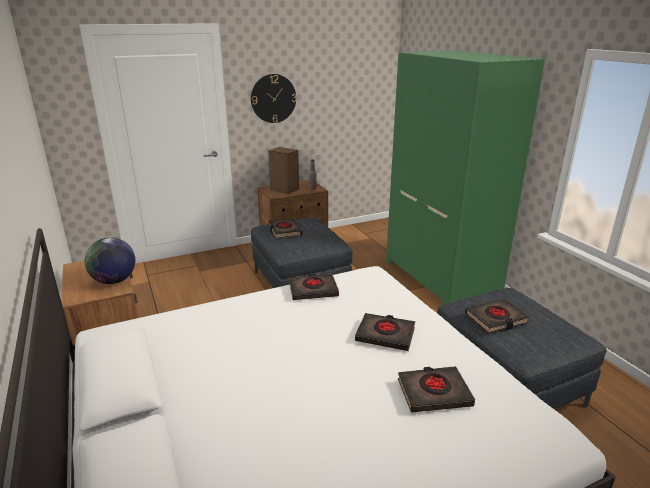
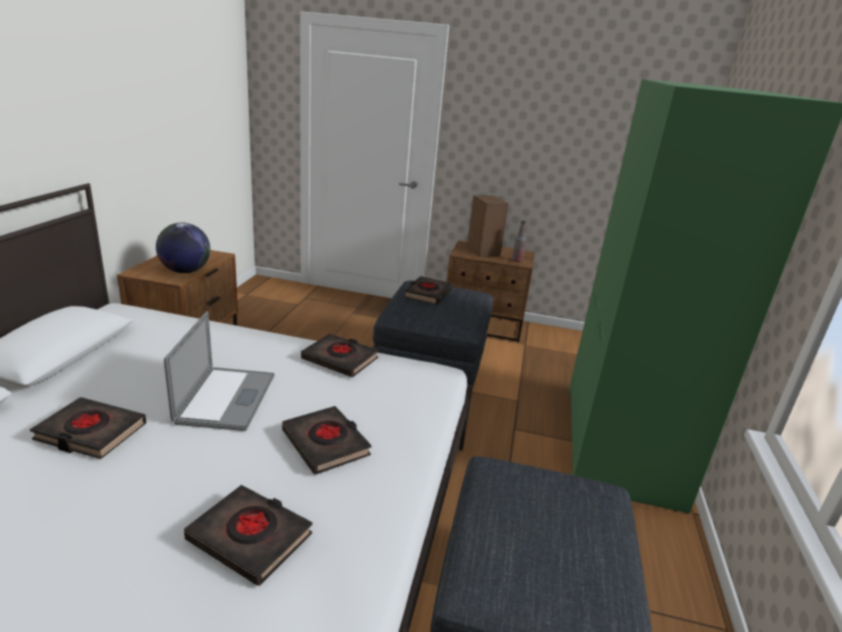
camera: 35 degrees right, 0 degrees up
(273, 98) = (502, 132): wall clock -> none
(293, 343) = (226, 398): none -> laptop
(496, 319) = (514, 512): black book -> black book (91, 433)

